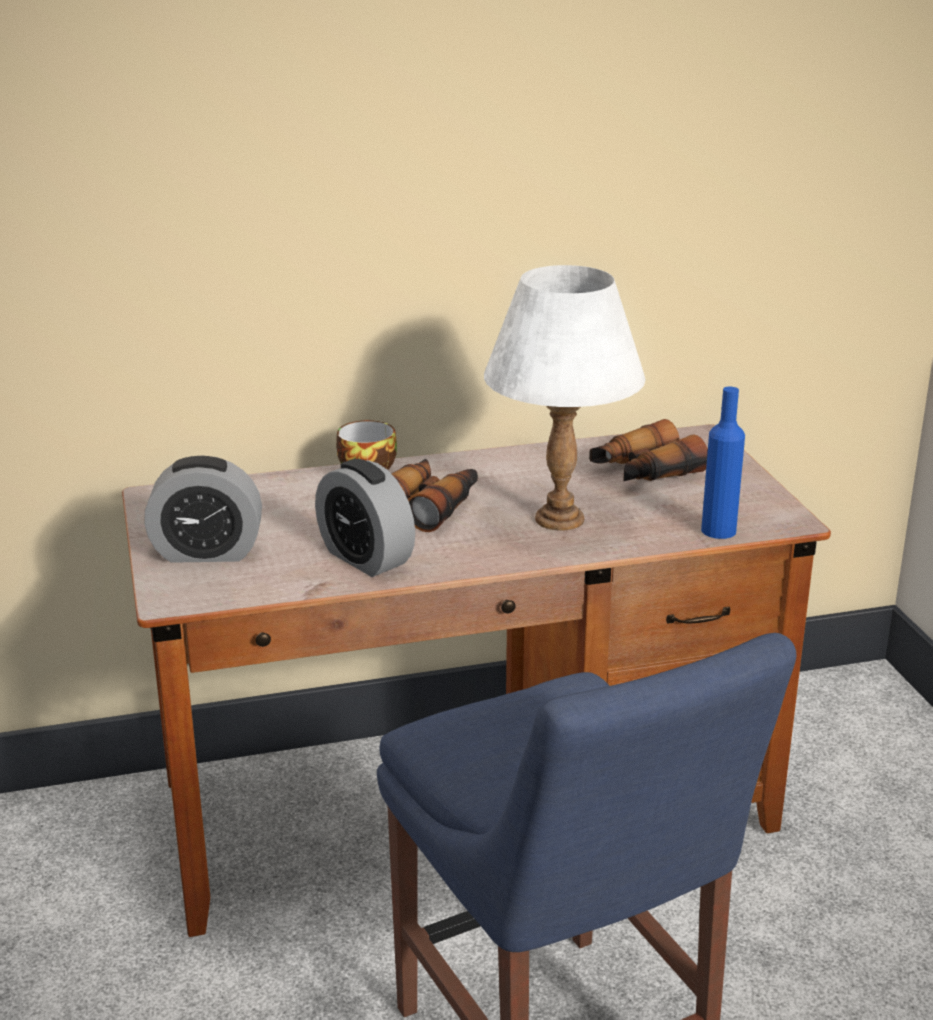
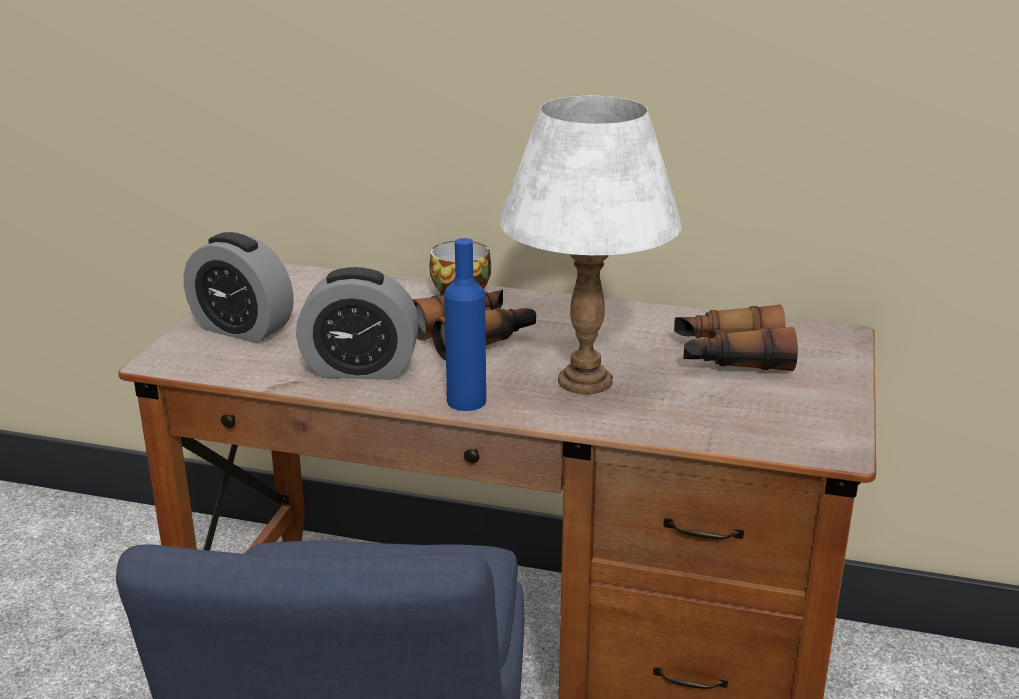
camera: 30 degrees right, 0 degrees up
(365, 558) = (360, 369): alarm clock -> alarm clock turned 75 degrees counterclockwise
(718, 530) = (739, 437): blue bottle -> blue bottle (466, 401)

